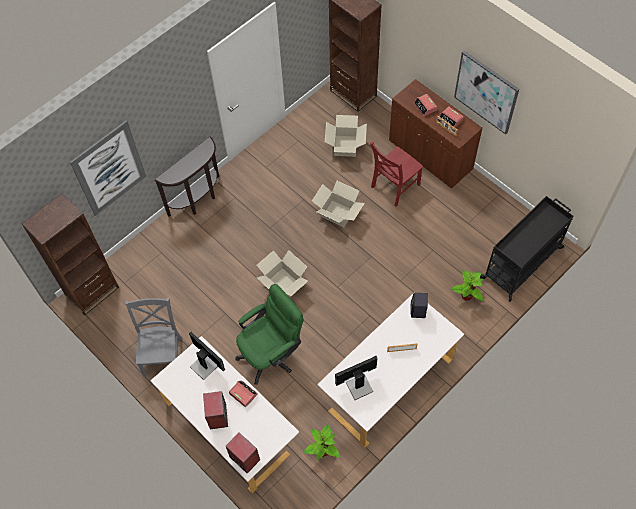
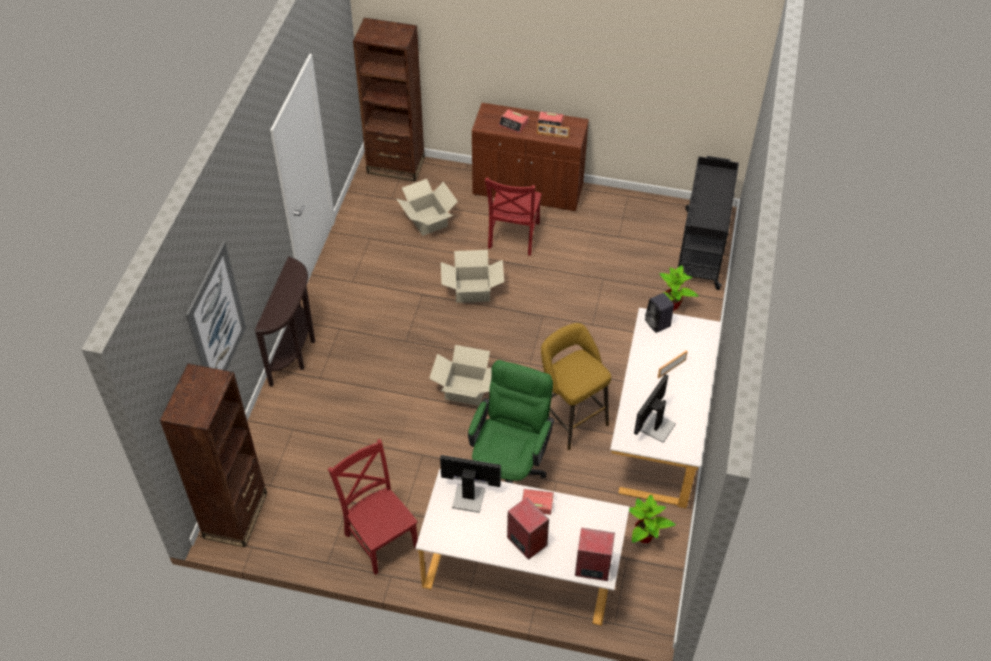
camera: 35 degrees left, 10 degrees down
(162, 354) = (380, 537): grey chair -> red chair
(336, 341) = (571, 418): none -> yellow stool
(486, 92) = (585, 69): picture -> none

